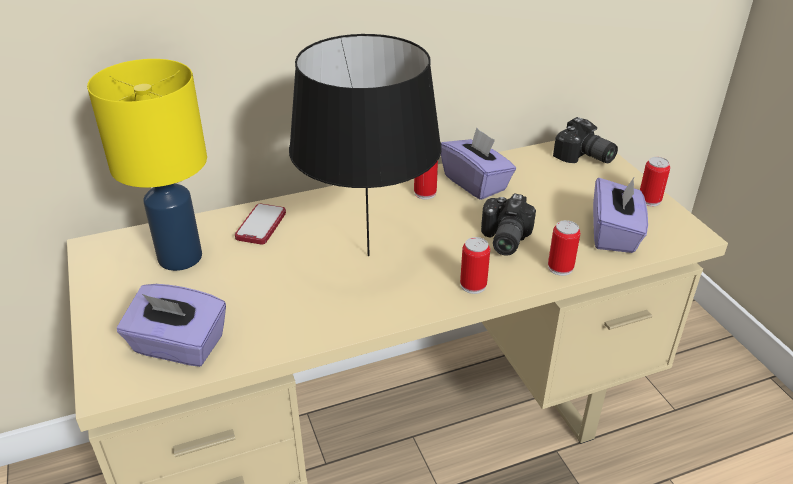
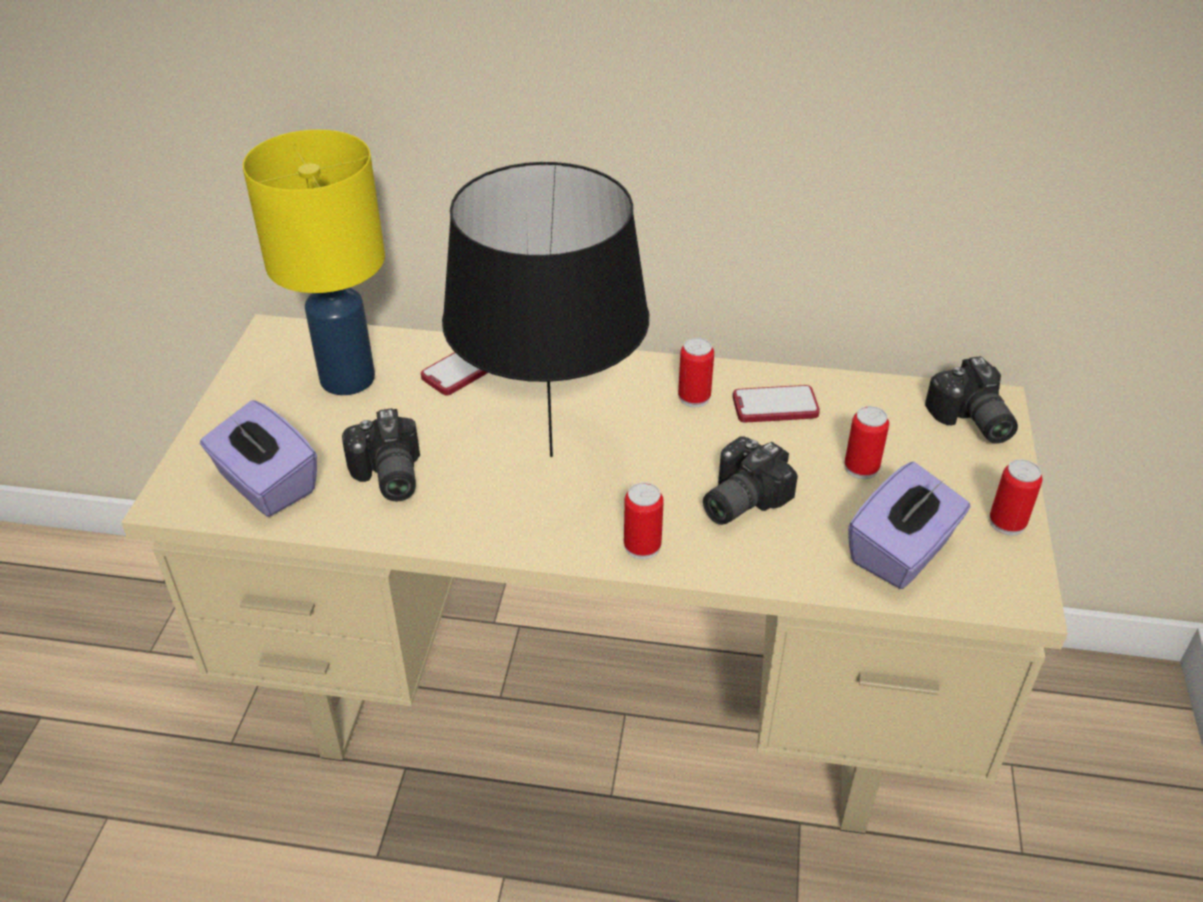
camera: 30 degrees right, 5 degrees up
(266, 308) = (386, 477): none -> camera
(476, 183) = (775, 406): purple tissue box -> phone
(560, 268) = (778, 569): can -> can (861, 468)

